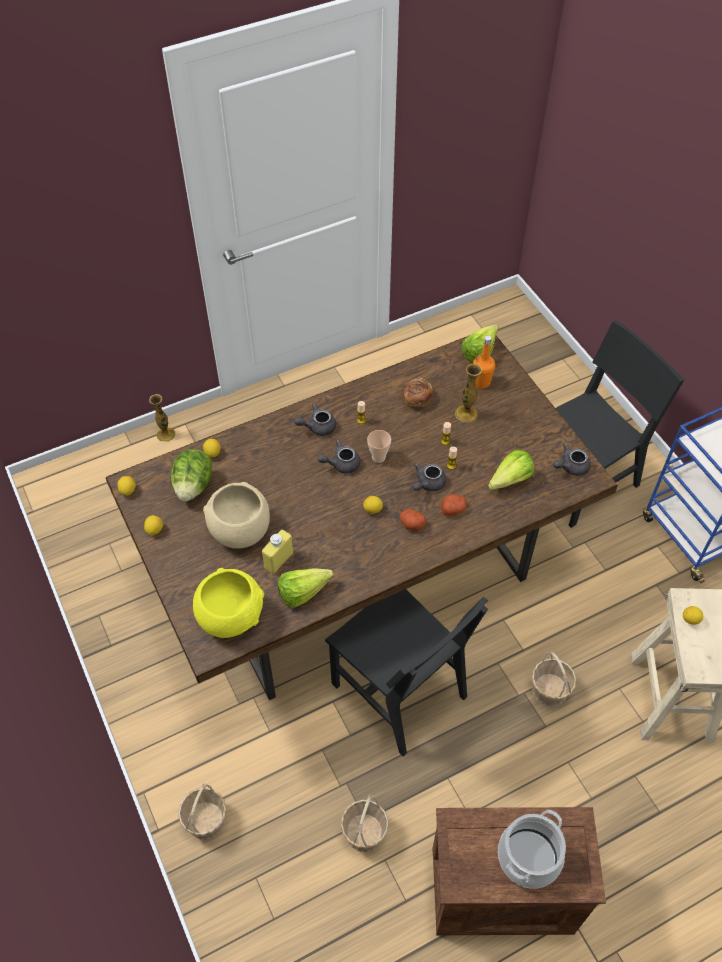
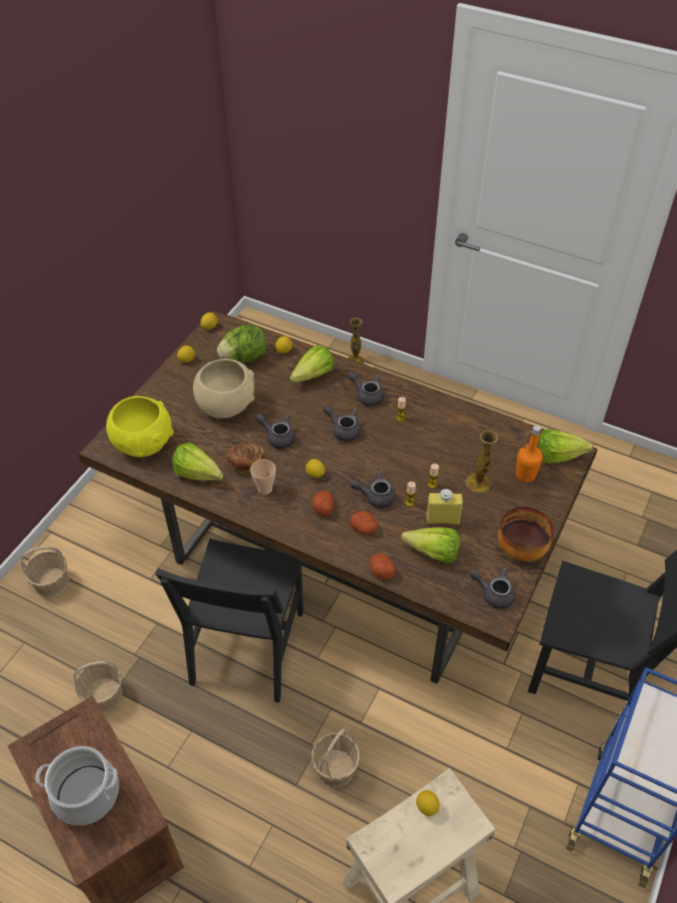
camera: 55 degrees right, 5 degrees down
(261, 453) = (309, 377): none -> lettuce
(278, 560) = (216, 443): yellow bottle -> yellow bottle (442, 519)
(309, 513) = (277, 437): none -> grey teapot
(378, 457) = (372, 449): cup -> cup (265, 489)
(416, 399) = (459, 441): bread -> bread (245, 464)
(502, 522) = (381, 571): none -> potato
(546, 427) = (522, 550): none -> bowl

